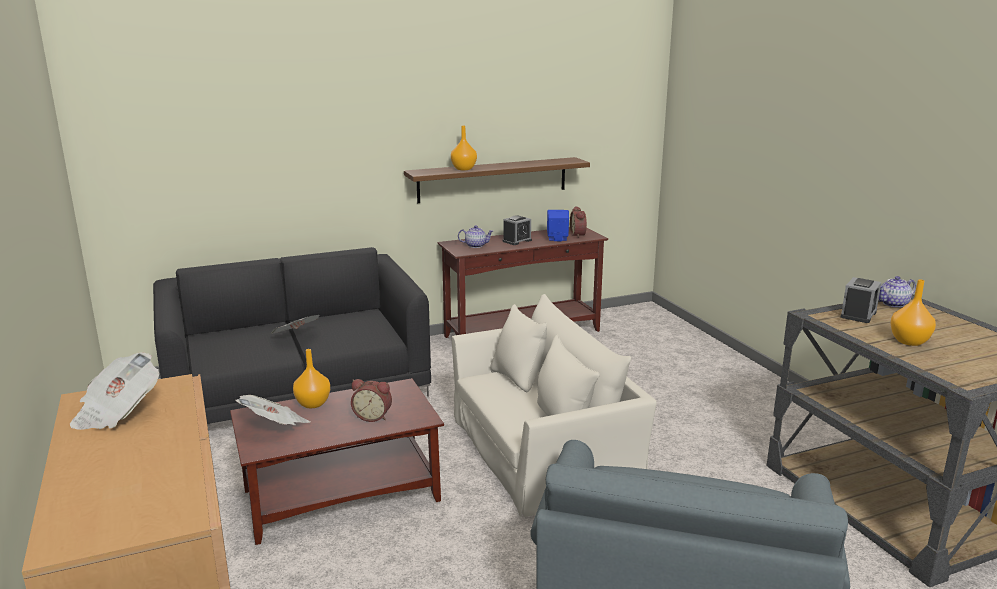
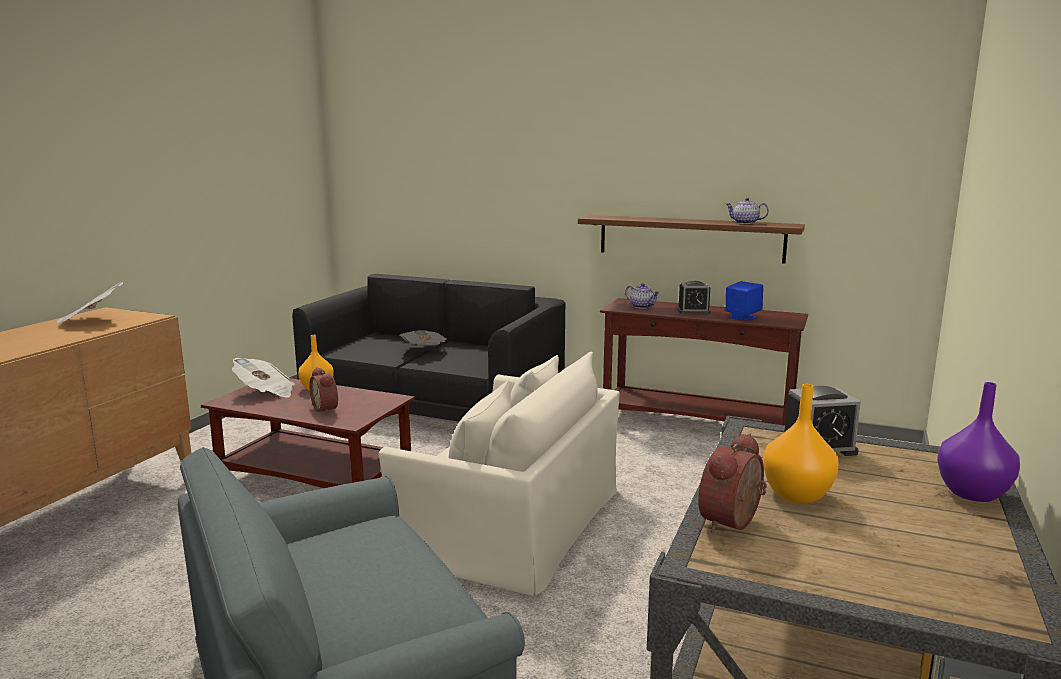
camera: 45 degrees right, 5 degrees down
(464, 169) = (644, 219): orange vase -> none
(579, 235) = (776, 319): alarm clock -> alarm clock (734, 523)
(893, 304) = (924, 457): teapot -> teapot (745, 223)
(942, 315) = (971, 493): none -> purple vase

